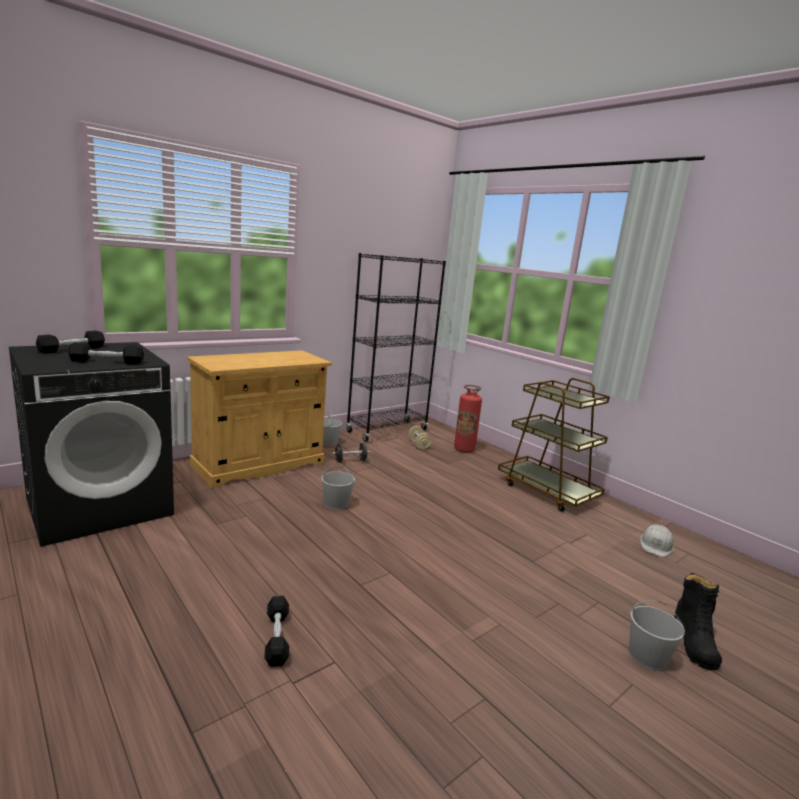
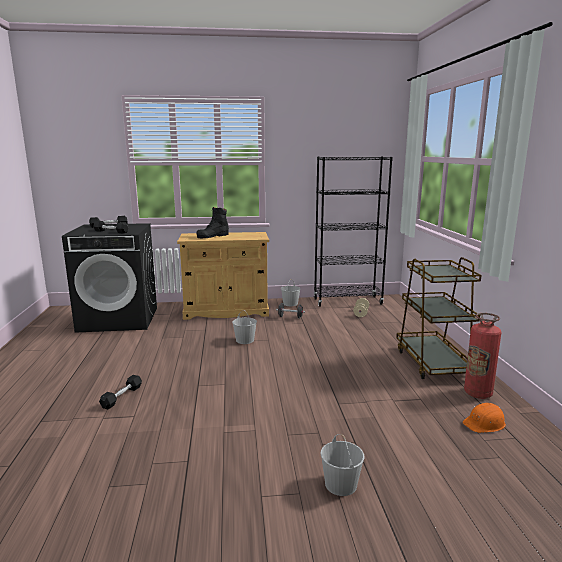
camera: 35 degrees right, 0 degrees up
(464, 449) = (397, 322): fire extinguisher -> fire extinguisher (478, 393)
(656, 545) = (485, 423): white hard hat -> orange hard hat
(694, 642) = (401, 492): black boot -> black boot (213, 236)

